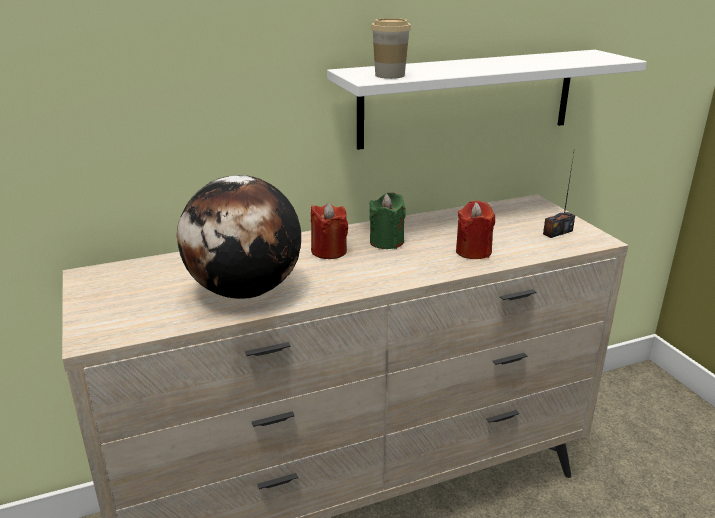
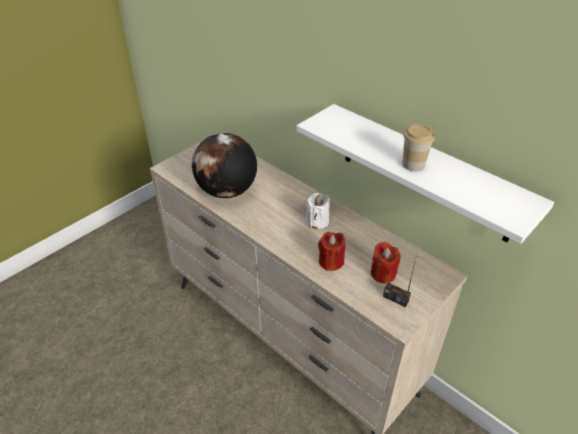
camera: 65 degrees right, 15 degrees up
(329, 251) = (289, 203): red candle -> red candle (383, 274)
(386, 242) = (317, 221): green candle -> white candle
(389, 75) = (332, 128): cup -> cup (413, 164)

